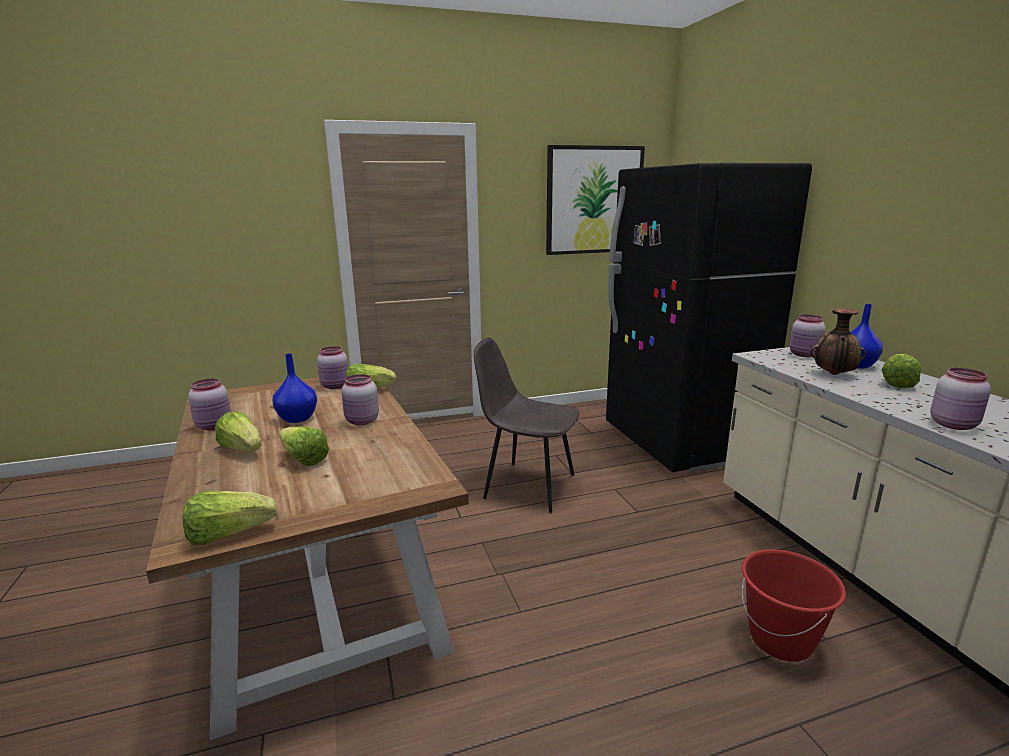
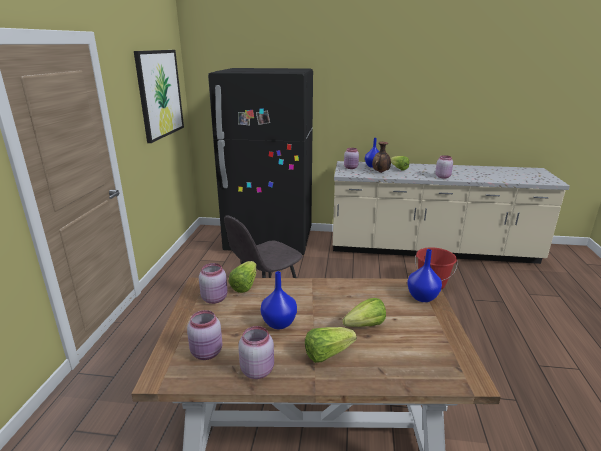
camera: 65 degrees left, 5 degrees up
(229, 534) = (463, 361): lettuce -> none
(362, 421) = (309, 296): pink jar -> pink jar (207, 353)
(397, 488) = (423, 297): none -> blue vase

